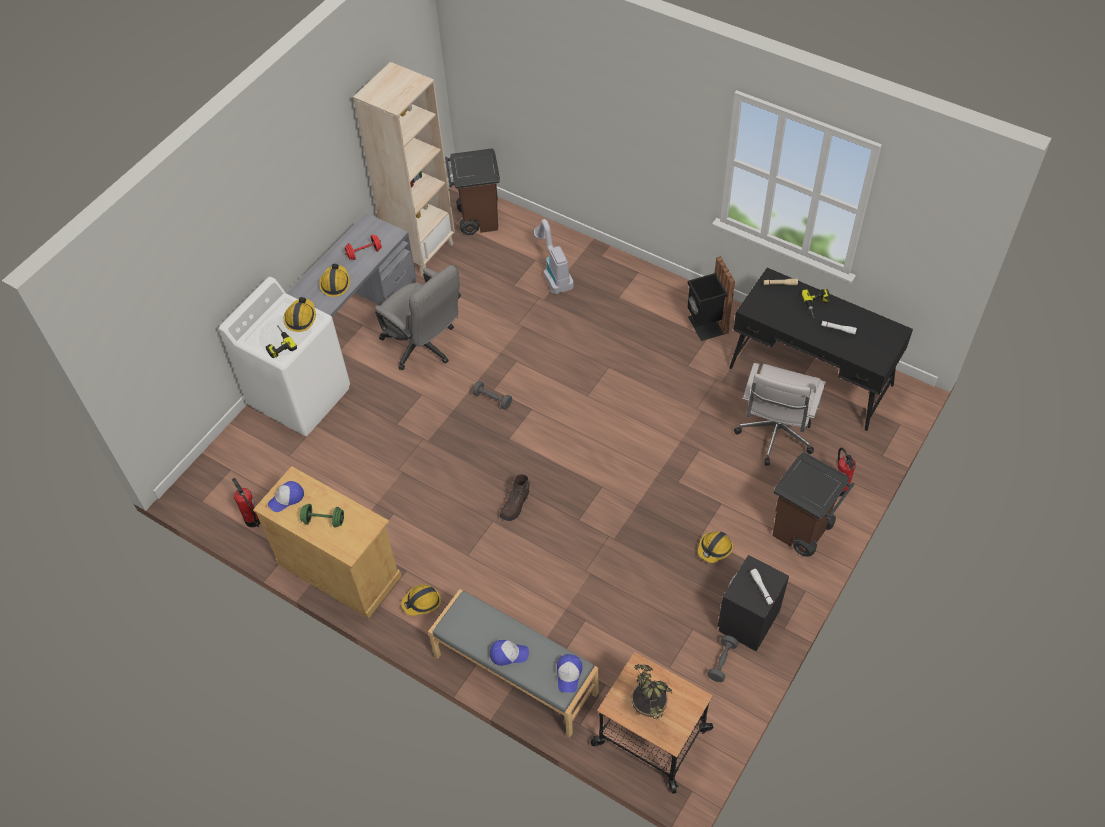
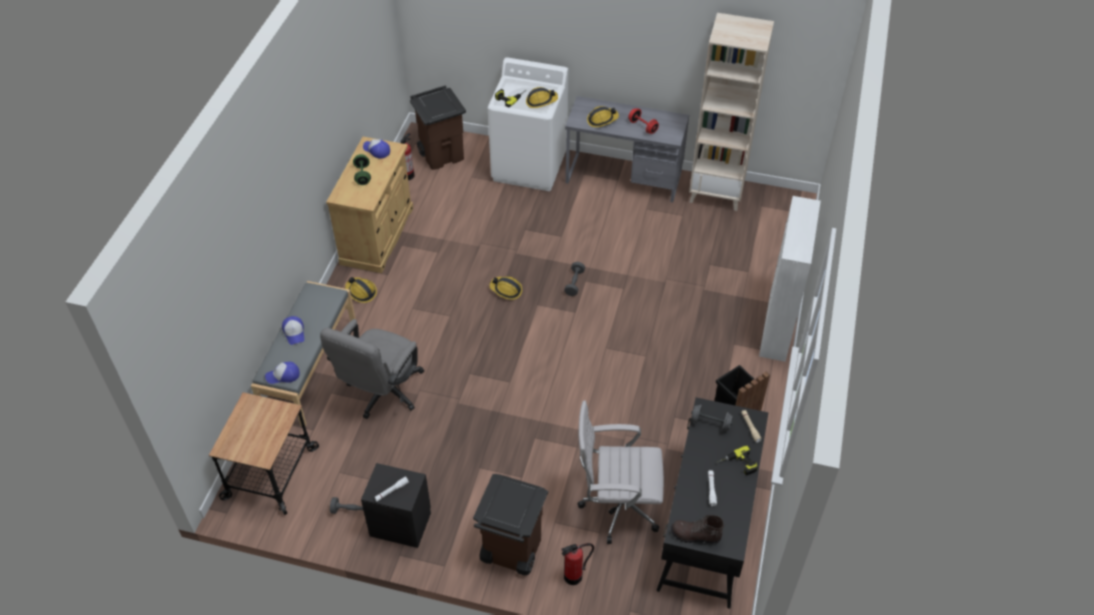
camera: 70 degrees right, 5 degrees down
(424, 347) = (612, 224): grey office chair -> grey office chair (381, 394)
(477, 219) = (775, 219): brown trash can -> brown trash can (442, 154)
(515, 505) = (470, 327): brown boot -> brown boot (695, 536)
(553, 272) = (739, 288): vacuum cleaner -> none
(611, 261) = (777, 328): none -> white cabinet
(649, 714) = (244, 428): potted plant -> none
(715, 549) = (469, 482): hard hat -> hard hat (506, 290)
(768, 309) = (710, 423): none -> grey dumbbell

